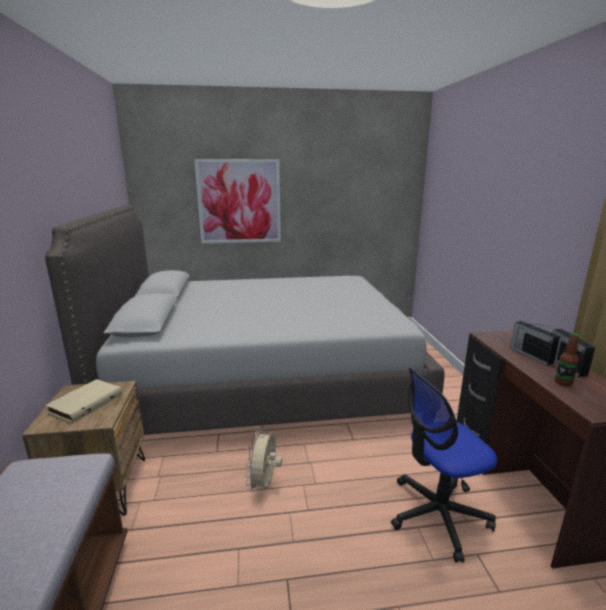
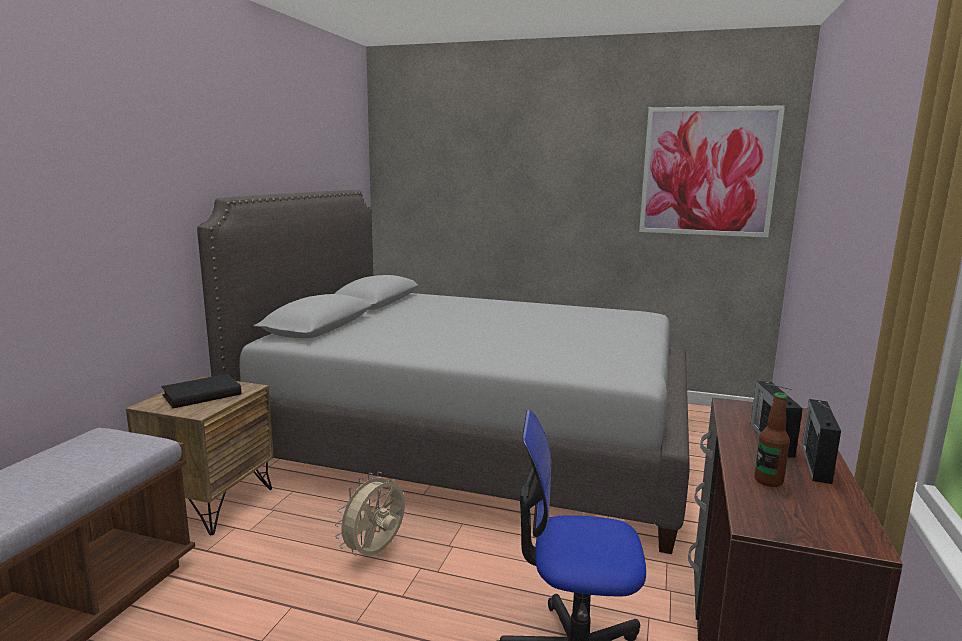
camera: 25 degrees right, 5 degrees down
(85, 402) = (202, 394): beige book -> black book
(239, 202) = (502, 193): picture -> picture (707, 172)

